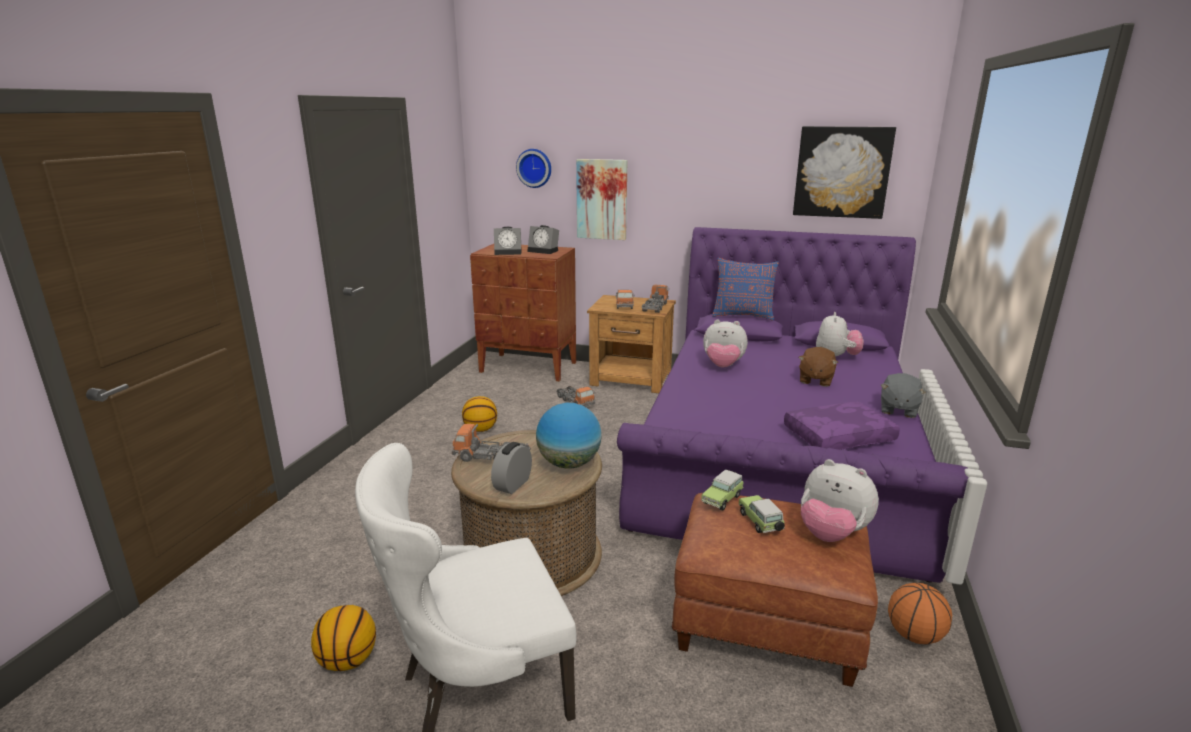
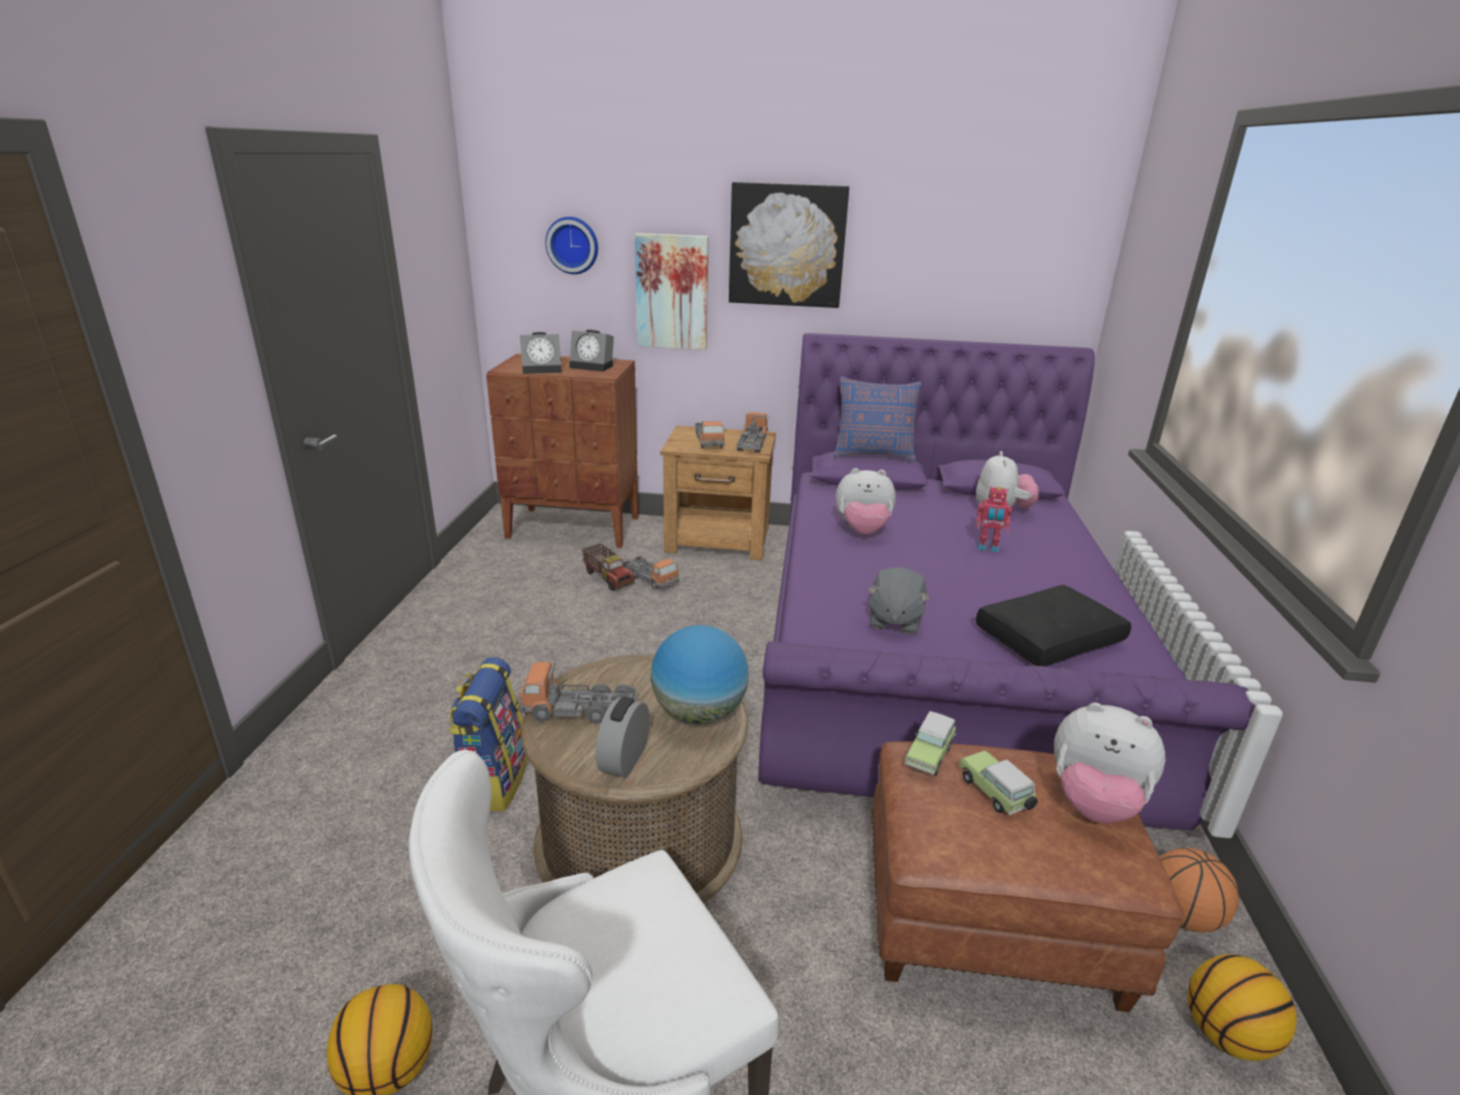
camera: 10 degrees left, 5 degrees up
(441, 514) = (492, 780): none -> backpack
(480, 429) = (524, 631): basketball -> basketball (1226, 1034)
(546, 399) = (608, 577): none -> toy truck
(815, 380) = (987, 548): brown plush toy -> toy robot
(838, 436) = (1048, 637): purple pillow -> black pillow
(842, 172) = (1001, 259): picture -> picture (787, 245)
(898, 410) = (1106, 589): grey plush toy -> grey plush toy (894, 620)

